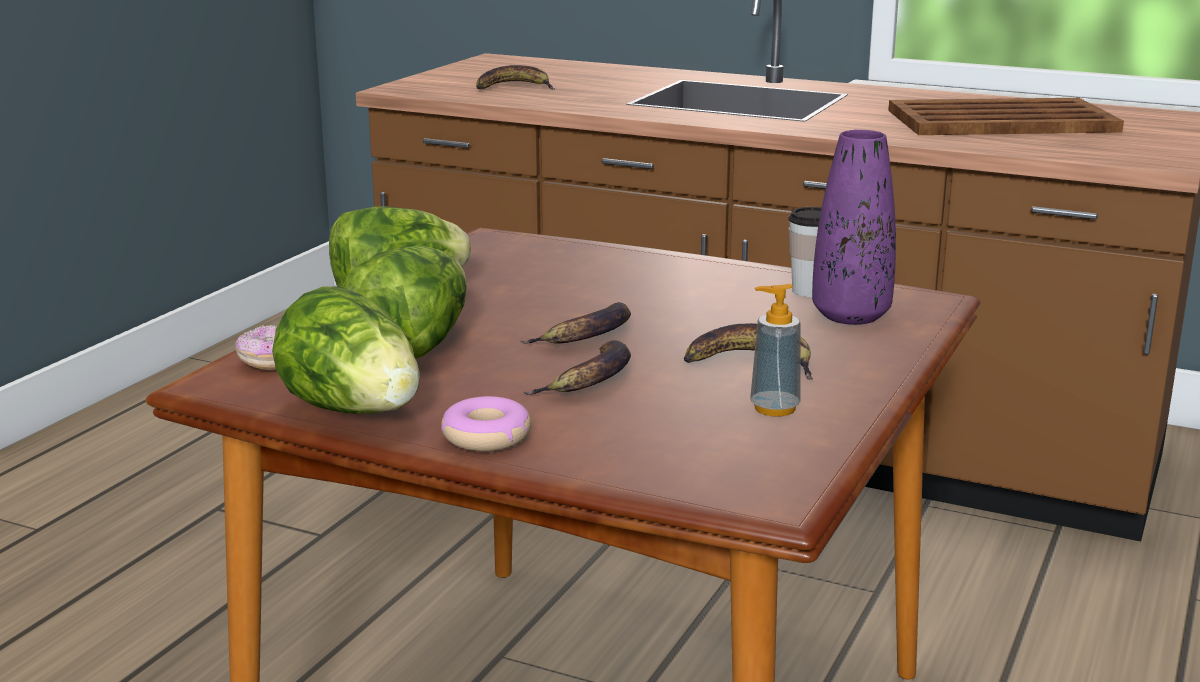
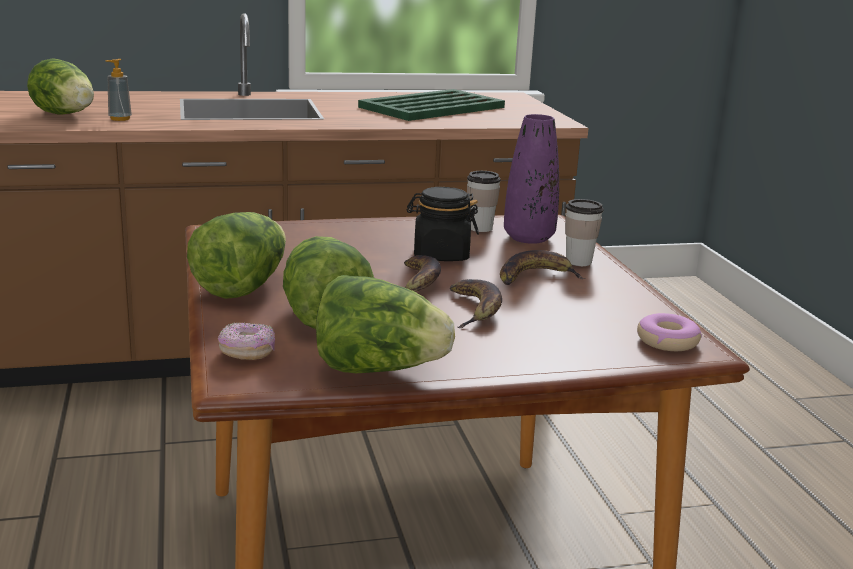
camera: 40 degrees left, 0 degrees up
(487, 437) = (491, 361): donut -> donut (667, 341)
(514, 87) = (66, 115): banana -> lettuce
(685, 312) = (441, 255): none -> black jar
(774, 408) = (598, 300): soap dispenser -> soap dispenser (120, 119)
(855, 358) = (578, 262): none -> cup
(1003, 121) = (433, 107): brown tray -> green tray

